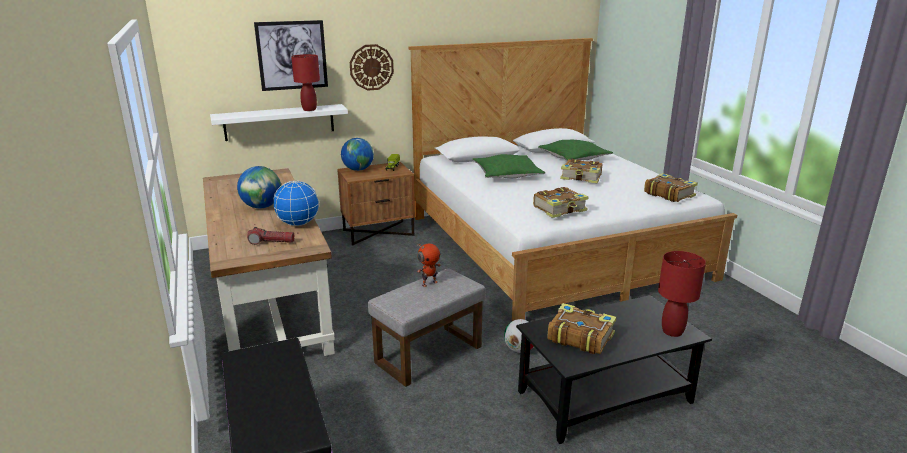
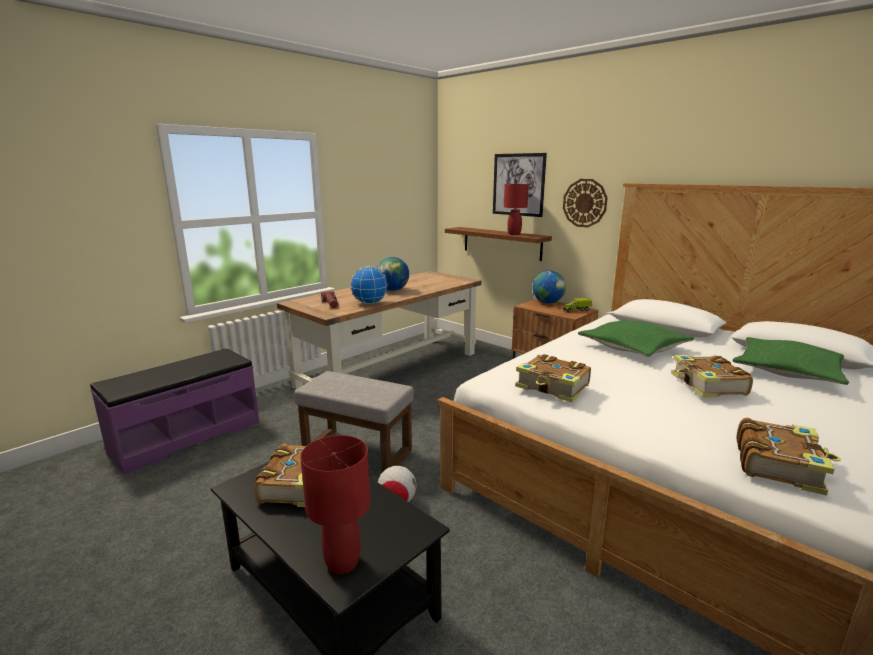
camera: 65 degrees right, 5 degrees down
(279, 122) = (501, 243): white shelf -> brown shelf
(429, 283) = (371, 384): toy robot -> none

